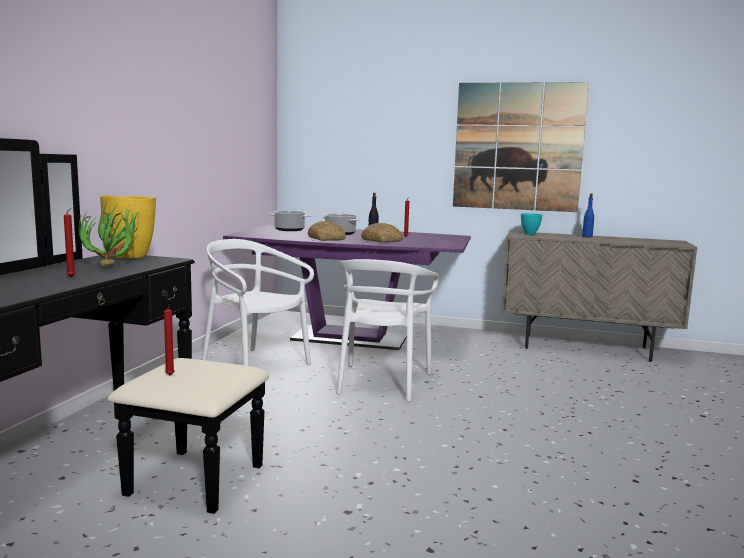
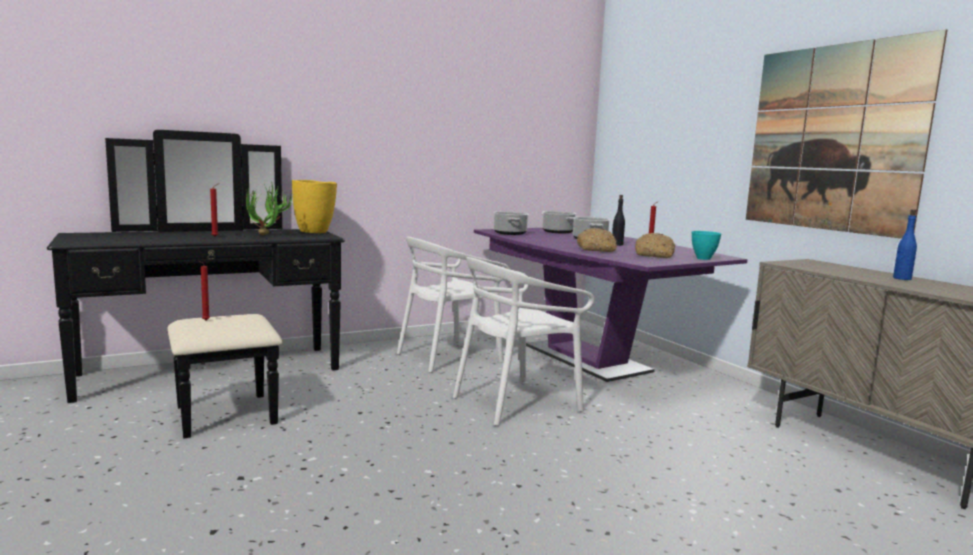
camera: 45 degrees right, 0 degrees up
(254, 365) = (449, 356): white chair -> white chair turned 120 degrees counterclockwise
(268, 235) = (510, 233): none -> cooking pot
(327, 239) = (548, 241): bread -> bread (654, 255)
(530, 234) = (813, 264): turquoise bowl -> turquoise bowl (703, 258)

